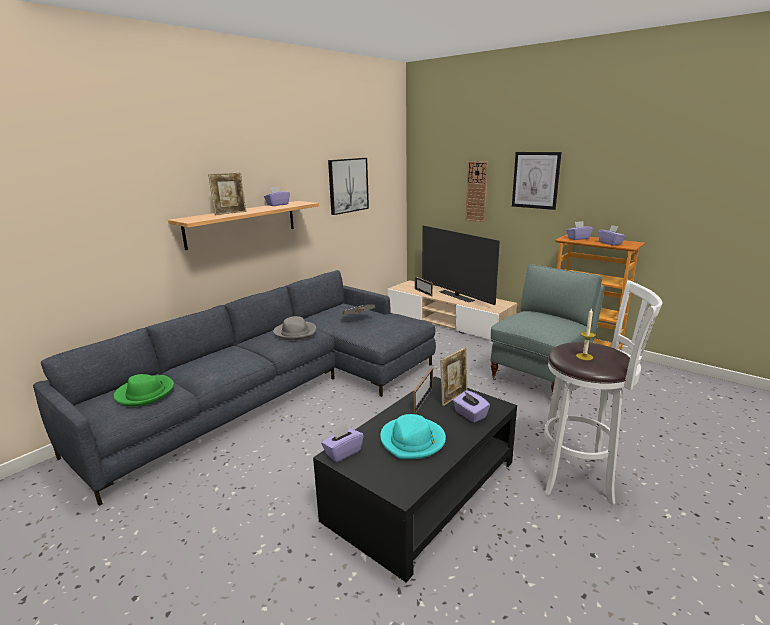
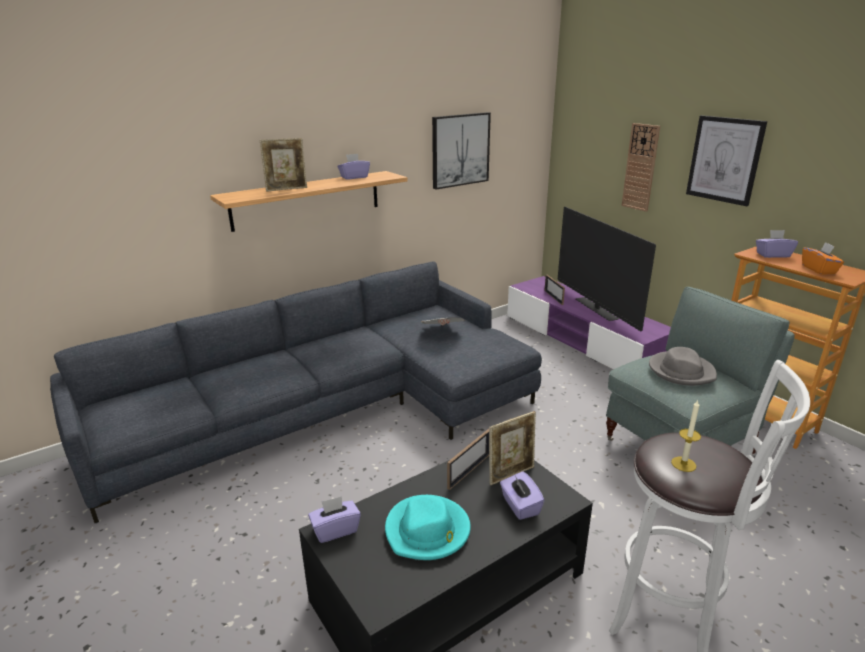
camera: 15 degrees right, 5 degrees up
(145, 393) = (159, 403): green hat -> none
(295, 332) = (357, 342): grey hat -> grey hat (681, 371)
(448, 321) = (582, 340): beige tv stand -> purple tv stand
(610, 243) = (819, 270): purple tissue box -> orange tissue box

